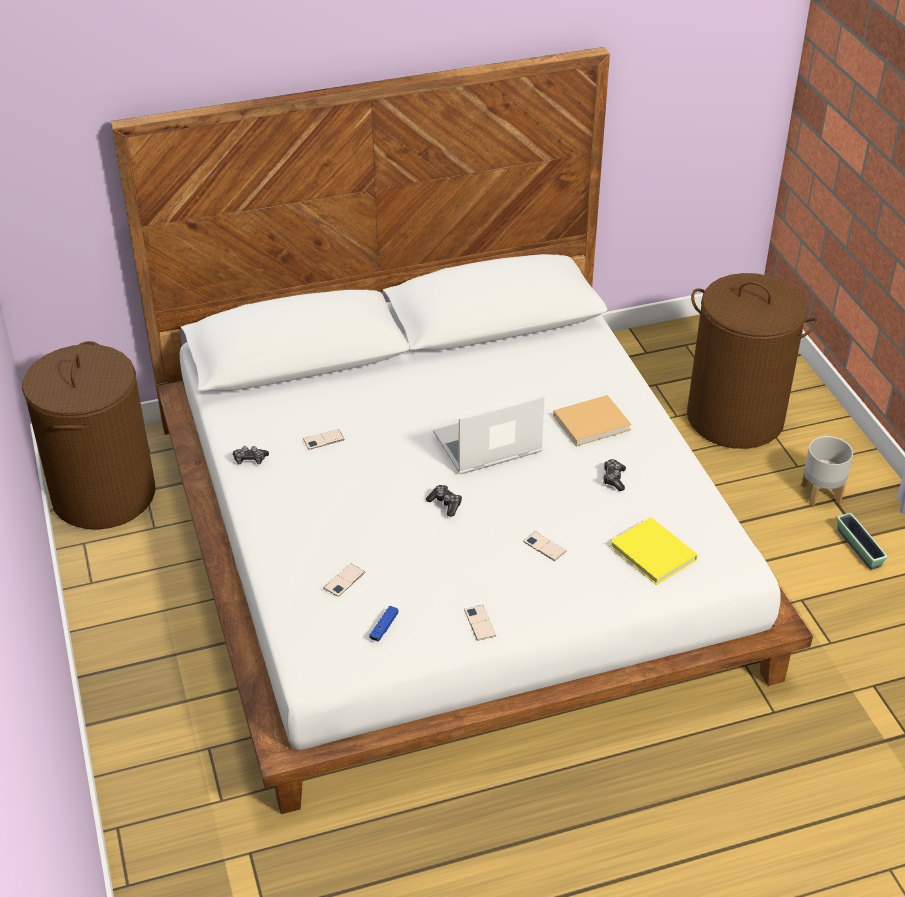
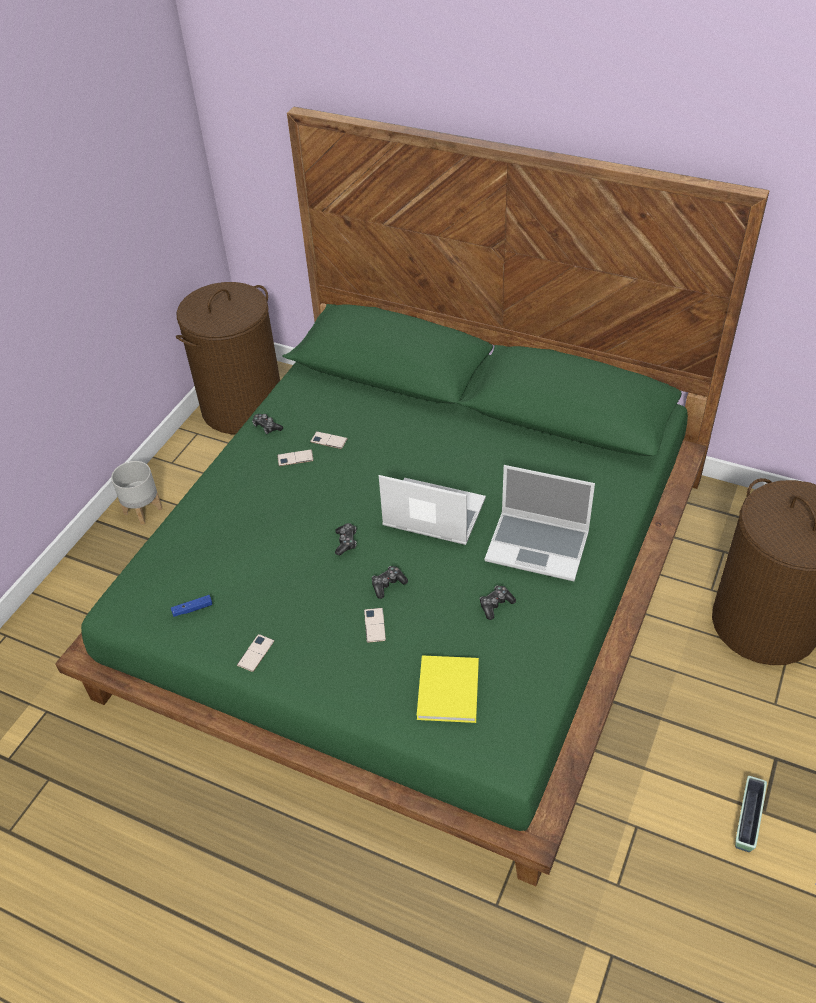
camera: 45 degrees right, 5 degrees up
(344, 580) = (209, 555): phone -> phone (295, 458)
(452, 543) = (413, 582): white bed -> green bed
(517, 514) = (388, 585): none -> game controller
(593, 422) = (539, 546): beige book -> laptop
(820, 493) = (768, 743): grey planter -> grey planter (142, 510)

